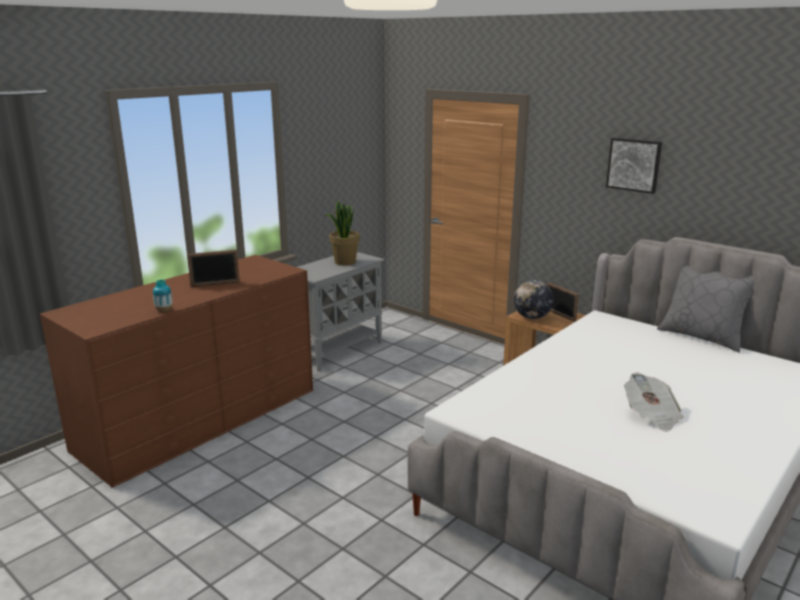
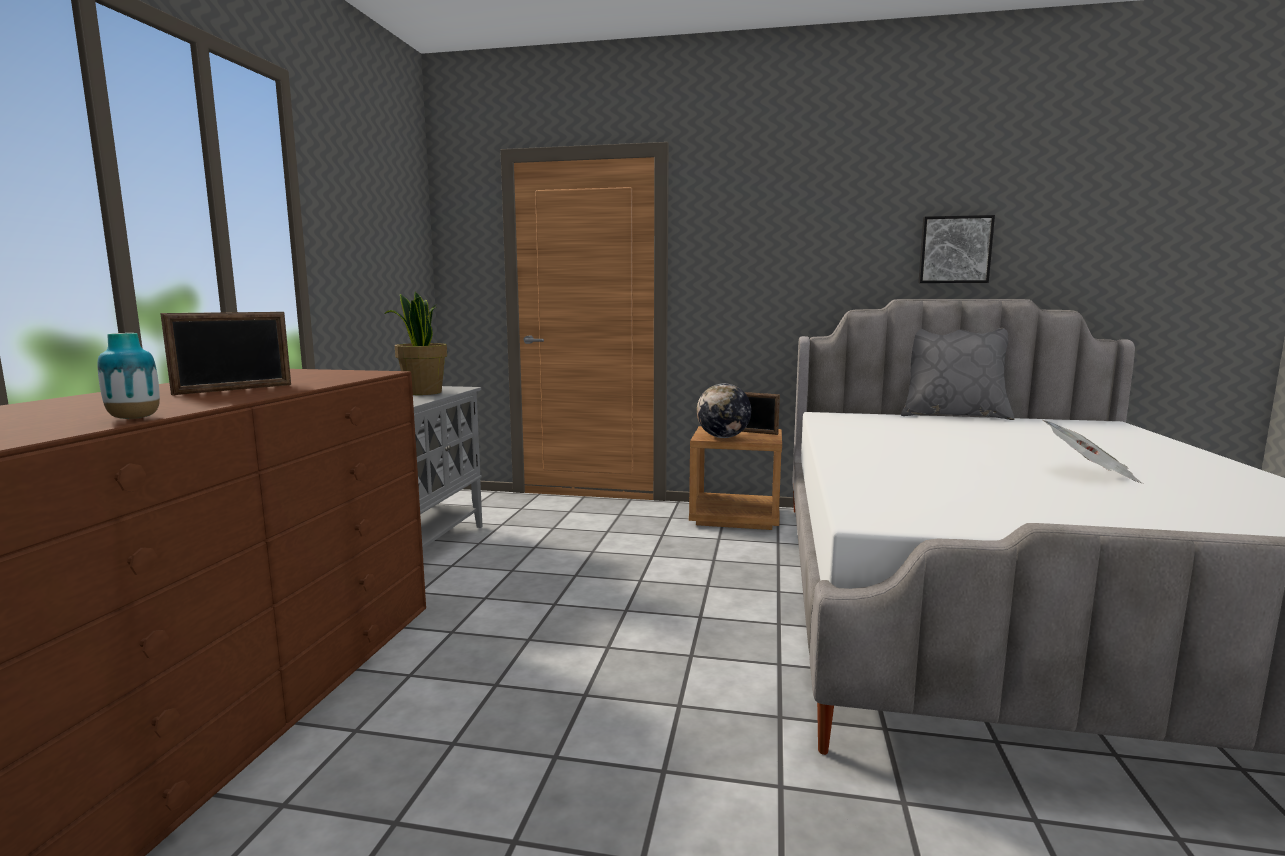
camera: 30 degrees left, 10 degrees down
(634, 165) = (825, 218): picture -> picture (954, 250)

